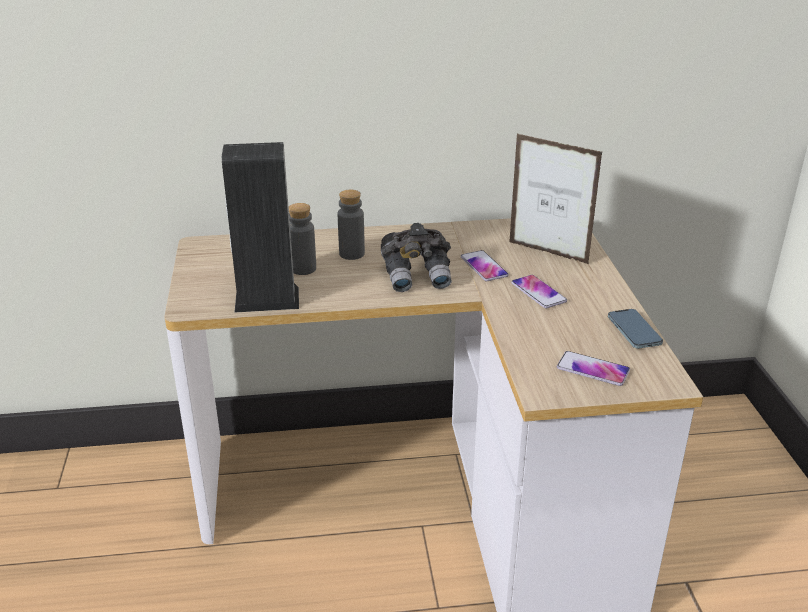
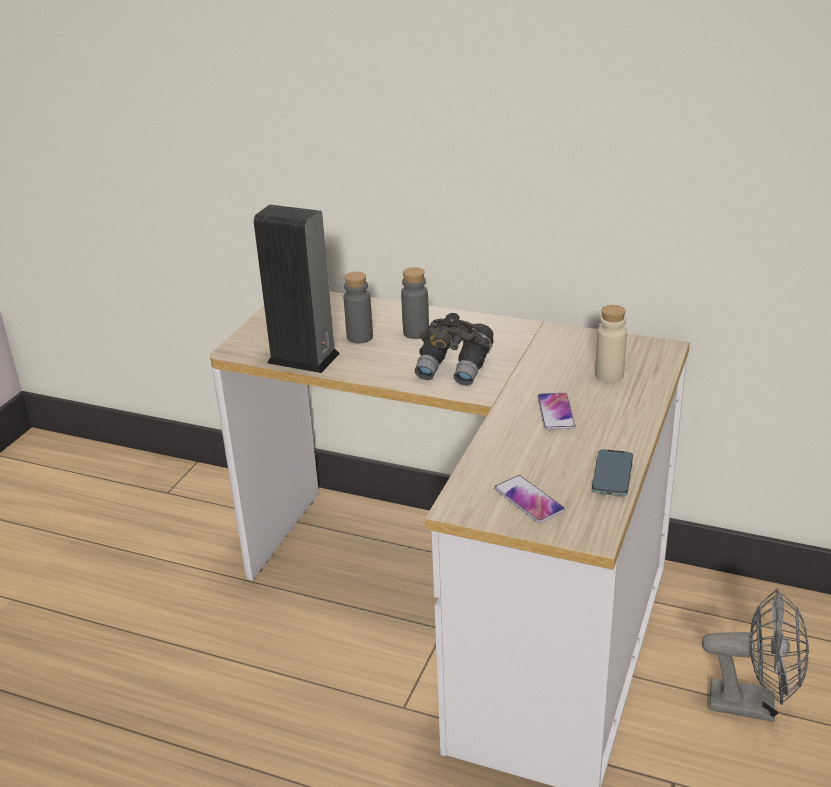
camera: 30 degrees right, 0 degrees up
(484, 267) = (528, 374): phone -> none
(548, 253) = (609, 375): picture frame -> beige bottle
(693, 499) = (753, 705): none -> grey fan

